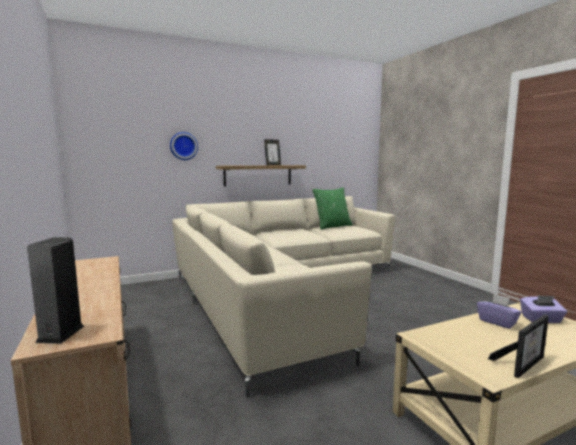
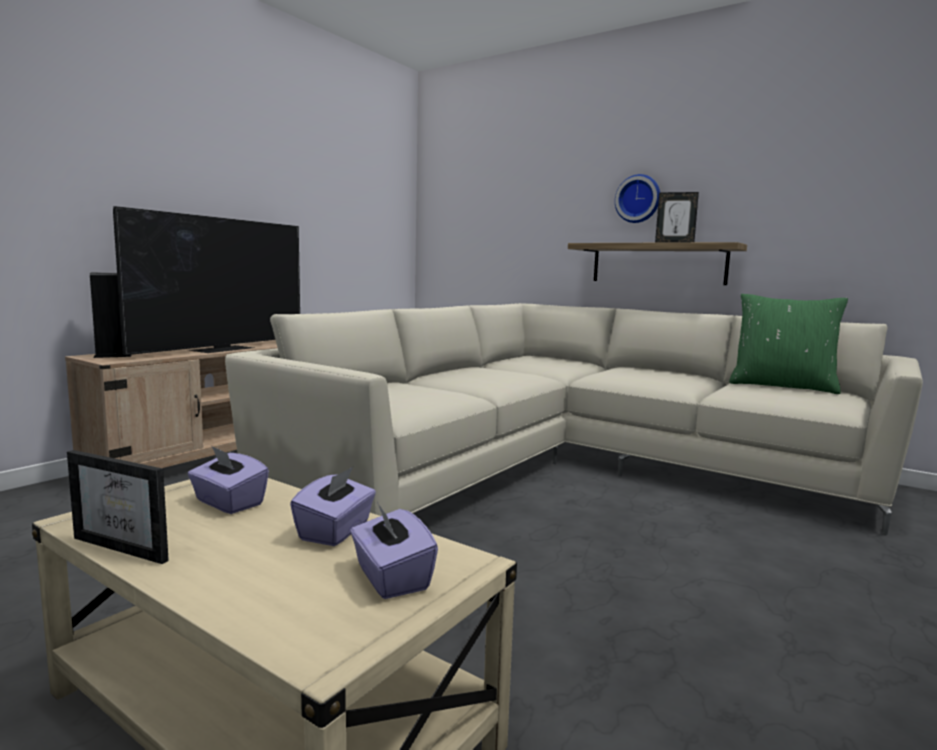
camera: 60 degrees right, 0 degrees up
(96, 290) = (223, 348): none -> television
(183, 146) = (540, 214): wall clock -> wall clock (638, 199)
(461, 339) = (228, 503): none -> purple tissue box

